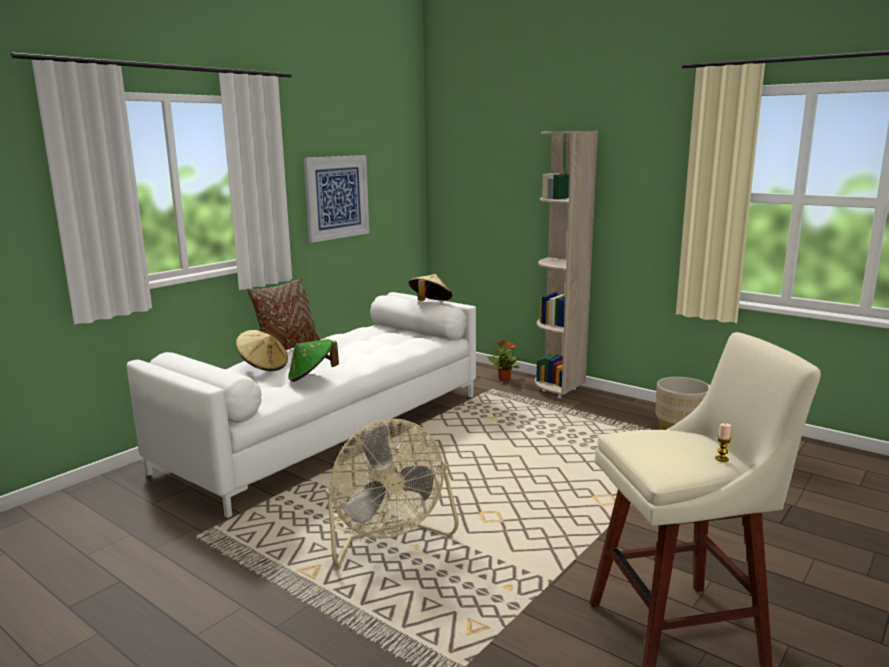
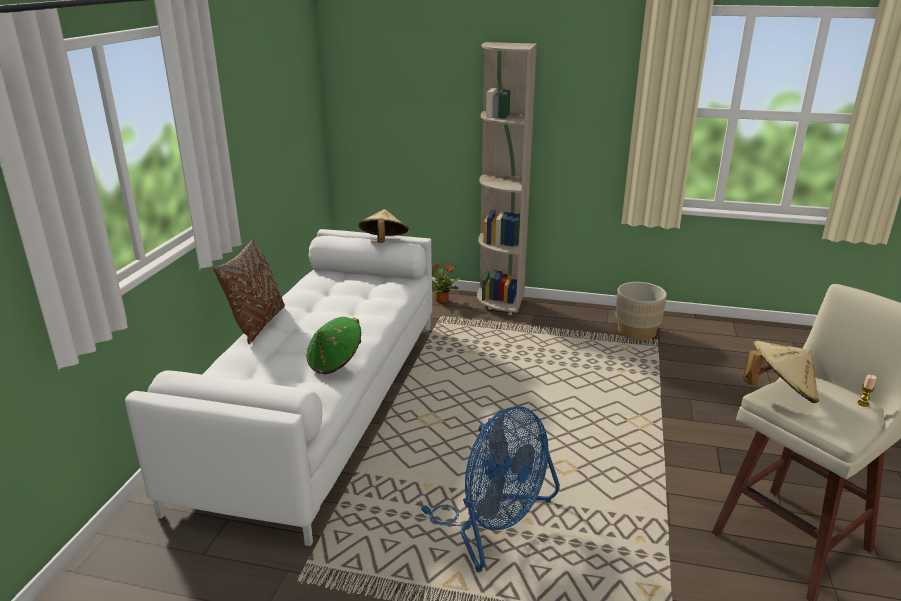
camera: 25 degrees left, 10 degrees up
(263, 366) = (262, 358): beige hat -> beige hat (779, 393)
(336, 197) = (258, 131): picture -> none
(382, 541) = (492, 525): beige fan -> blue fan

